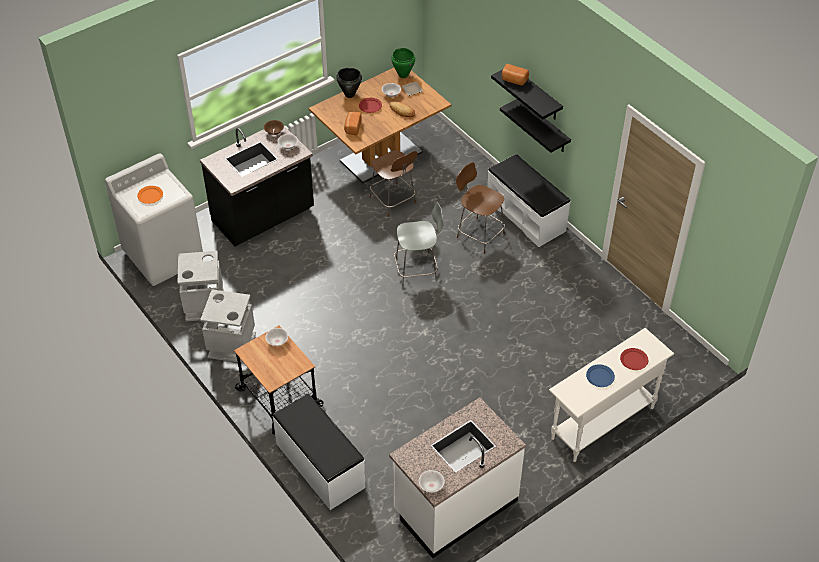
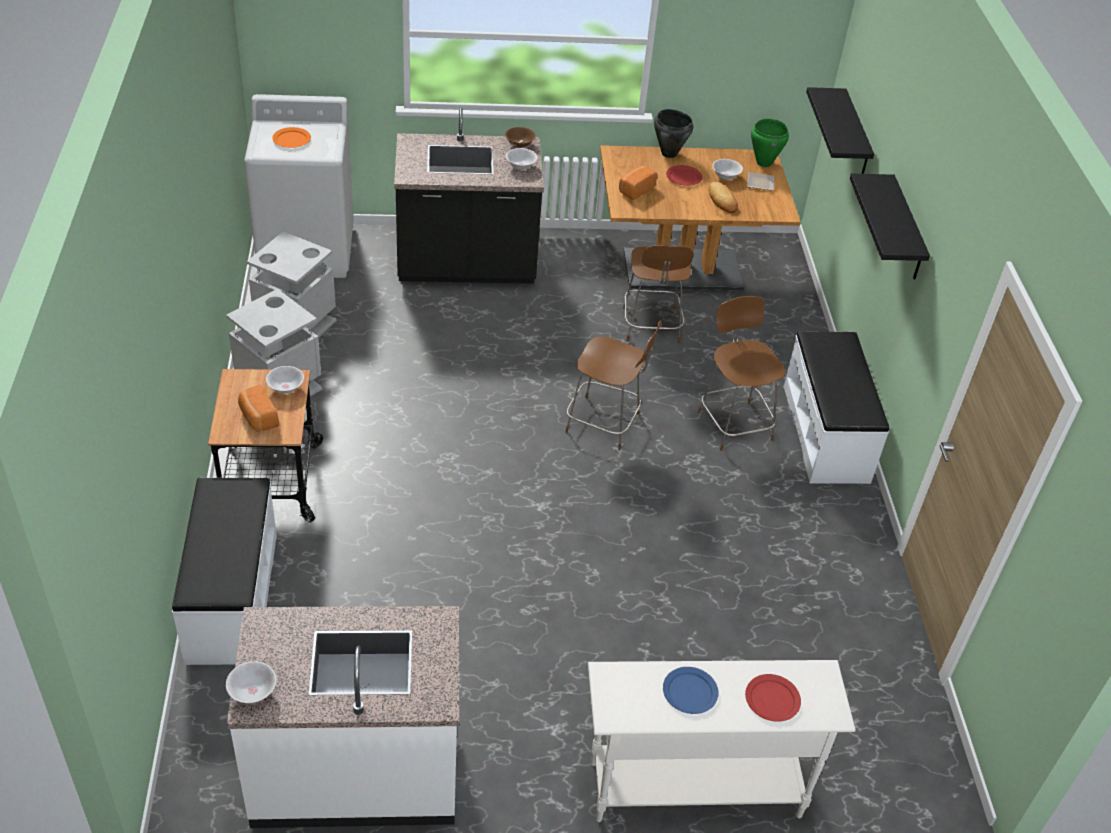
camera: 30 degrees right, 5 degrees down
(417, 270) = (605, 424): grey chair -> brown chair
(514, 80) = (880, 193): bread -> bread (258, 418)
(544, 126) = (899, 291): black shelf -> black shelf (855, 135)

